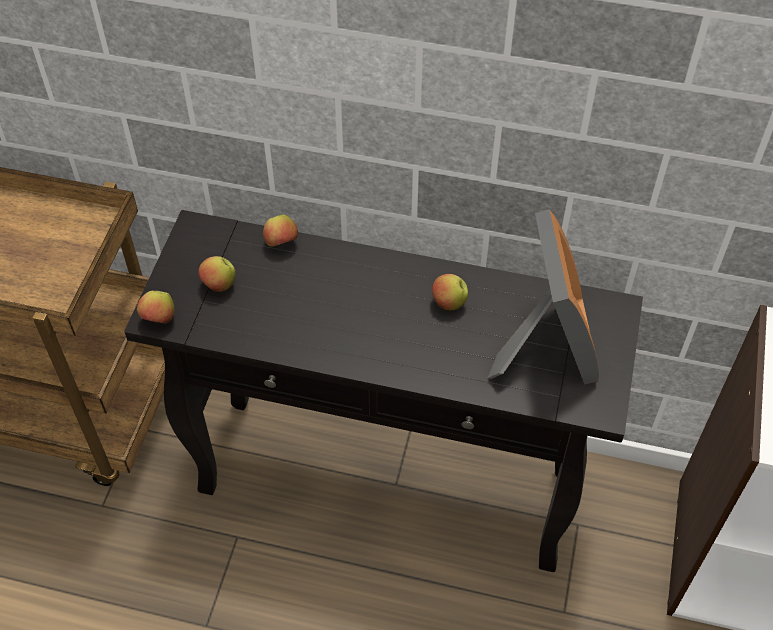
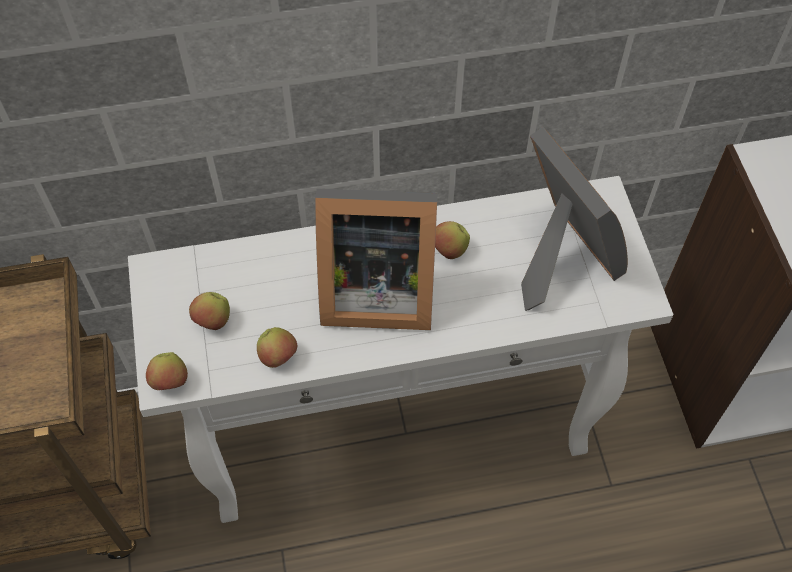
camera: 25 degrees left, 5 degrees up
(281, 243) = (252, 252): apple -> apple (278, 357)
(365, 311) = (373, 290): none -> picture frame
(390, 481) = (399, 432): black console table -> white console table

